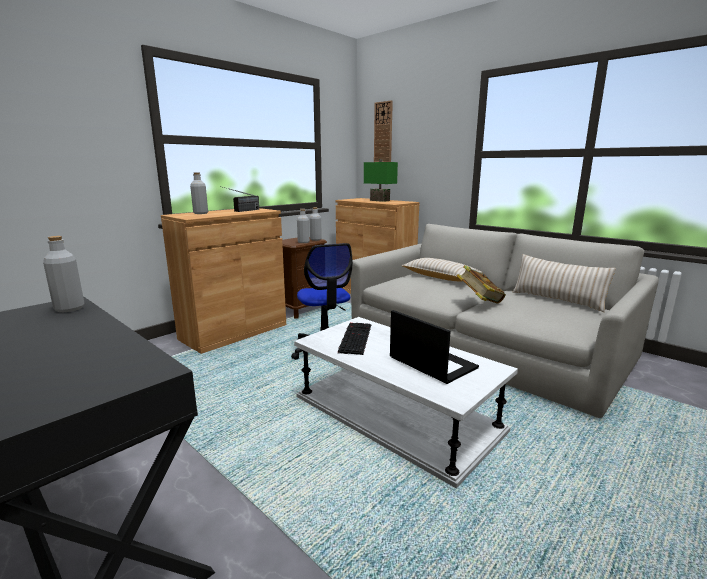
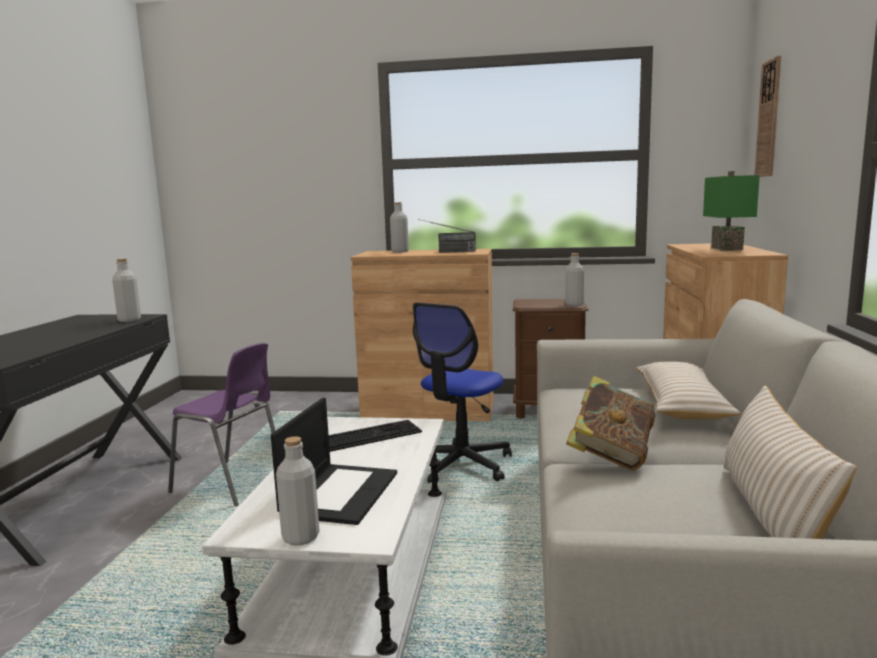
camera: 55 degrees right, 5 degrees down
(217, 429) = (231, 484): none -> purple chair
(303, 242) = (545, 305): grey bottle -> grey bottle (300, 537)

